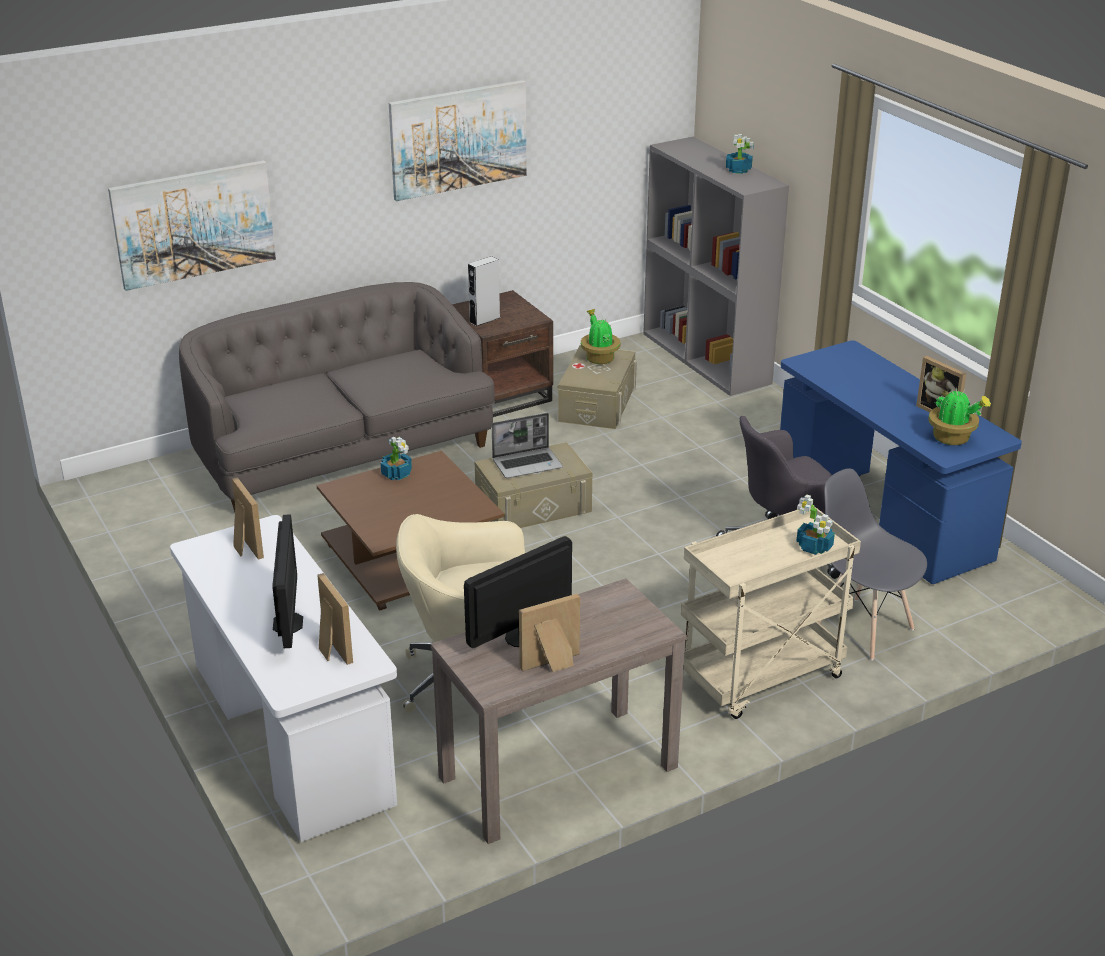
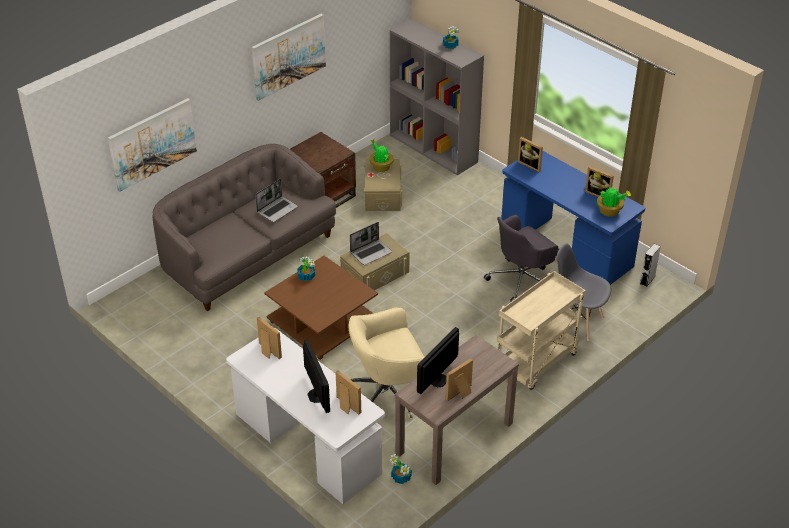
camera: 15 degrees left, 10 degrees up
(392, 376) = (277, 209): none -> laptop
(484, 320) = (314, 158): grey speaker -> grey speaker (647, 280)
(814, 547) = (562, 296): potted plant -> potted plant (401, 478)
(833, 360) = (531, 165): none -> picture frame

